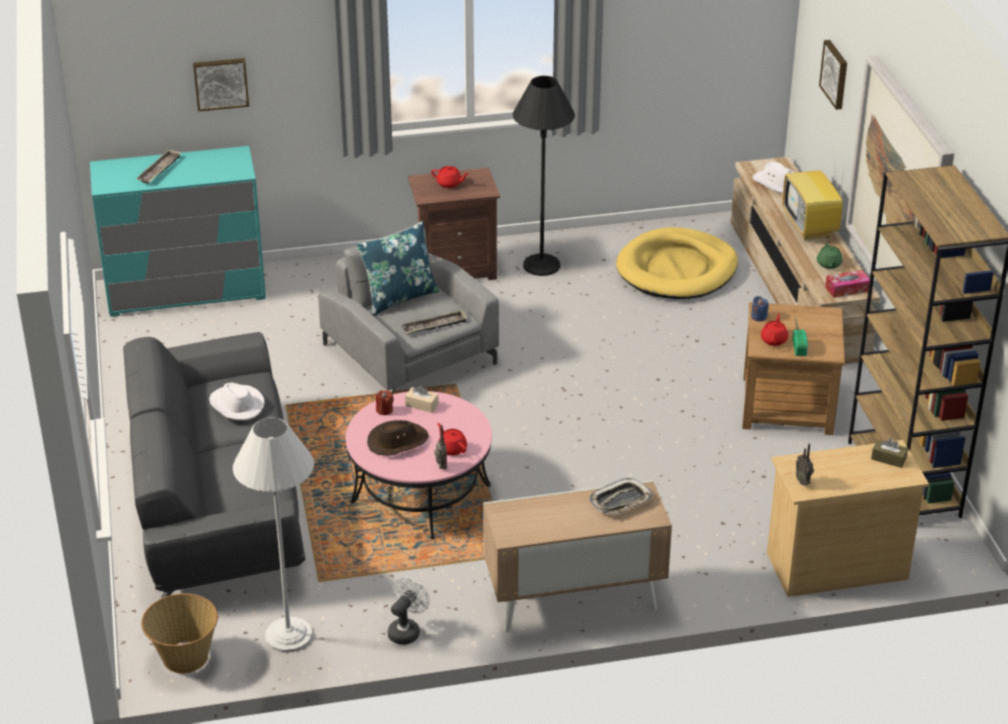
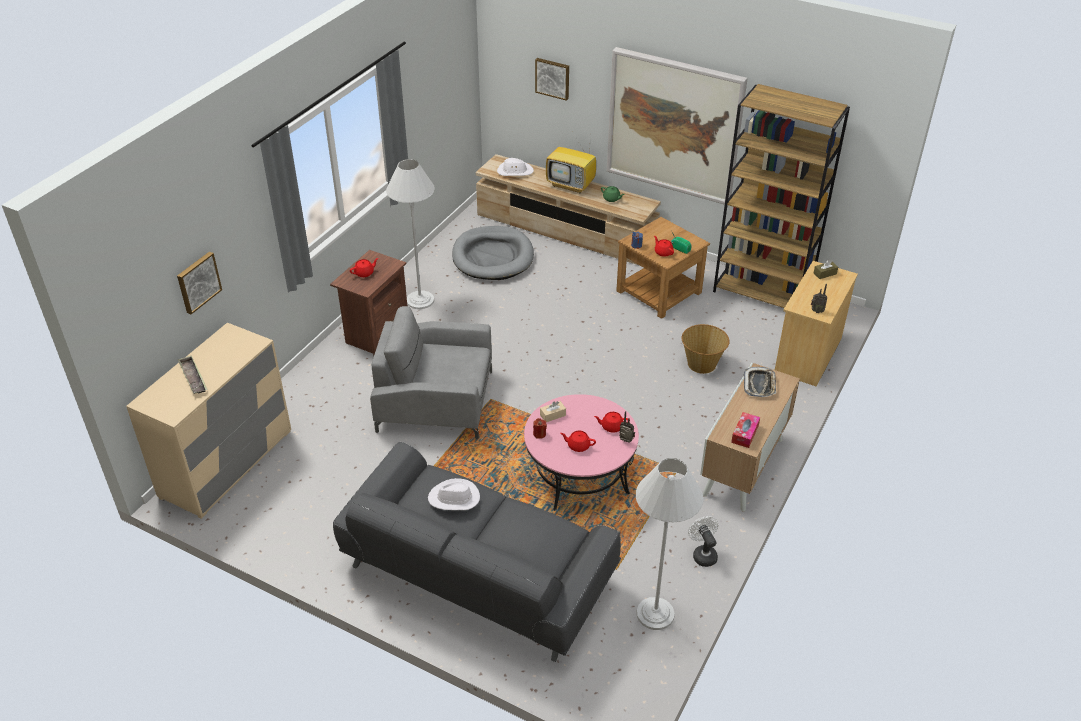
camera: 50 degrees left, 5 degrees up
(184, 658) = (627, 681): basket -> basket (702, 364)
(186, 291) = (226, 464): turquoise dresser -> beige dresser
(397, 441) = (578, 446): brown hat -> red teapot
(399, 297) = (419, 365): blue pillow -> none
(434, 326) = (468, 367): tray -> none
(541, 265) = (420, 300): black floor lamp -> white floor lamp
(677, 269) = (492, 257): yellow dog bed -> grey dog bed
(847, 289) = (641, 206): tissue box -> tissue box (745, 434)

